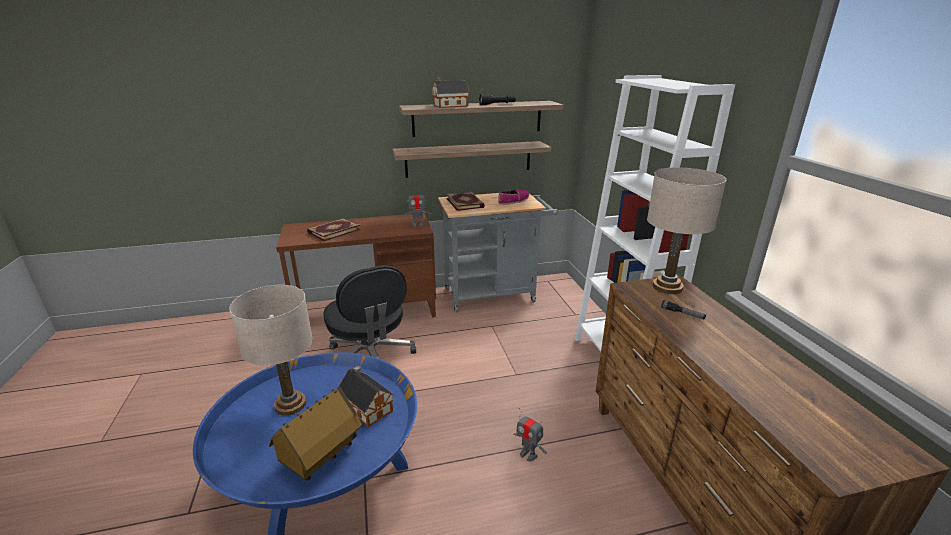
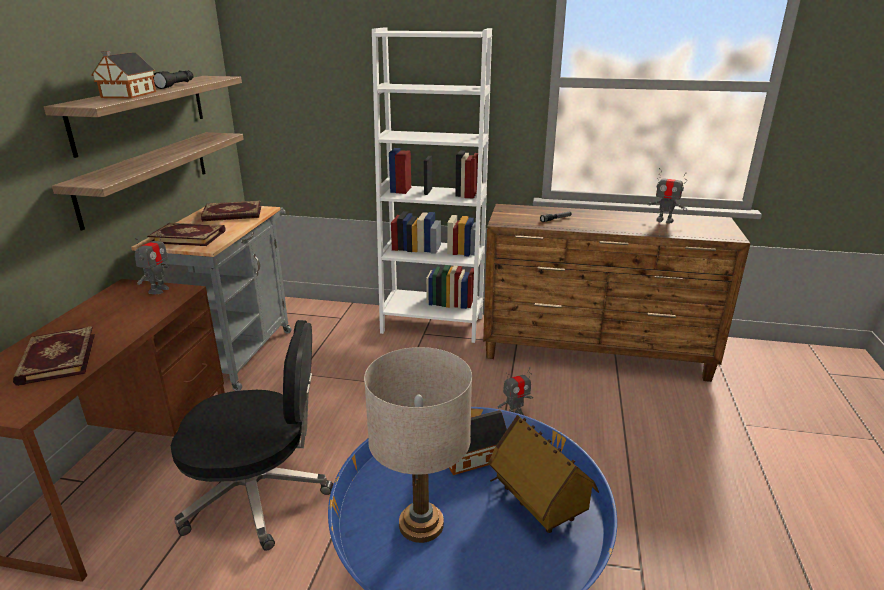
camera: 65 degrees left, 0 degrees up
(513, 201) = (232, 214): shoe -> book
(667, 287) = (512, 212): beige table lamp -> none
(805, 393) = (664, 220): none -> toy robot

